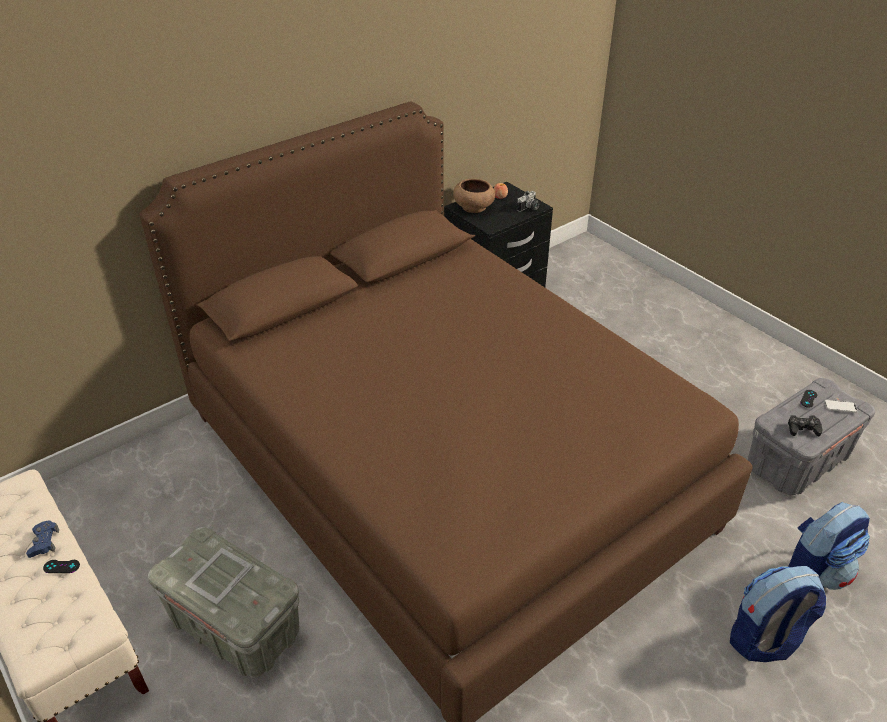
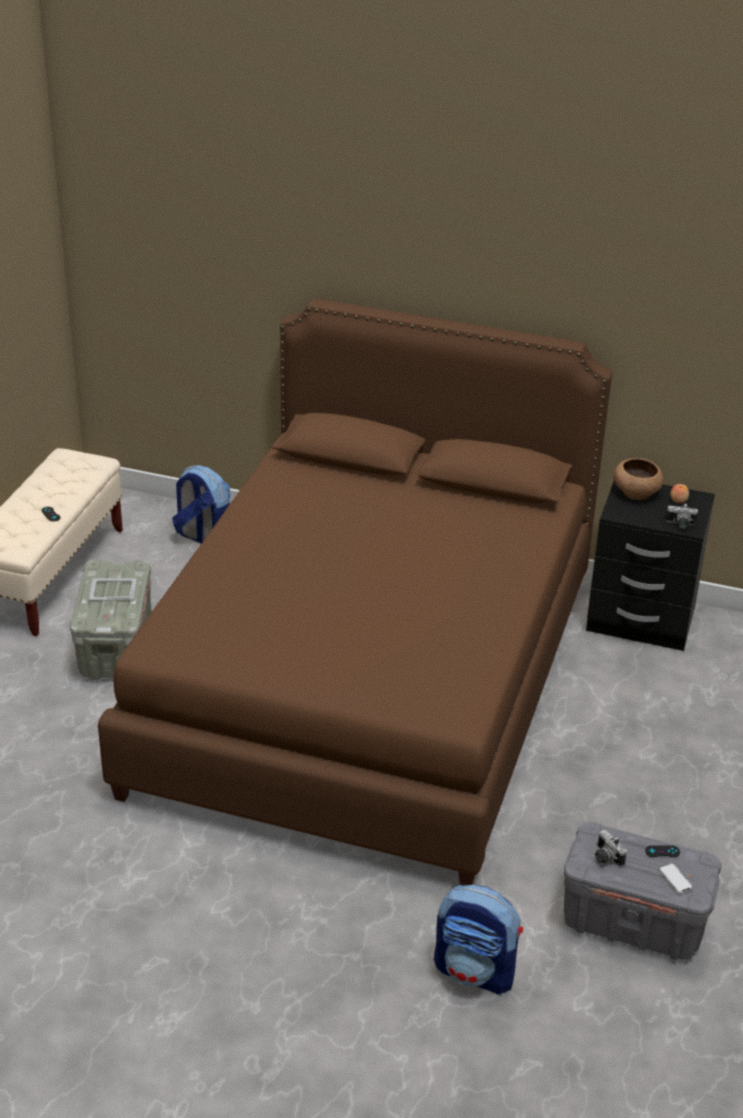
camera: 55 degrees right, 5 degrees down
(44, 542) = (62, 497): blue game controller -> none
(765, 640) = (359, 953): backpack -> backpack (203, 538)
(803, 428) = (605, 857): black game controller -> camera

